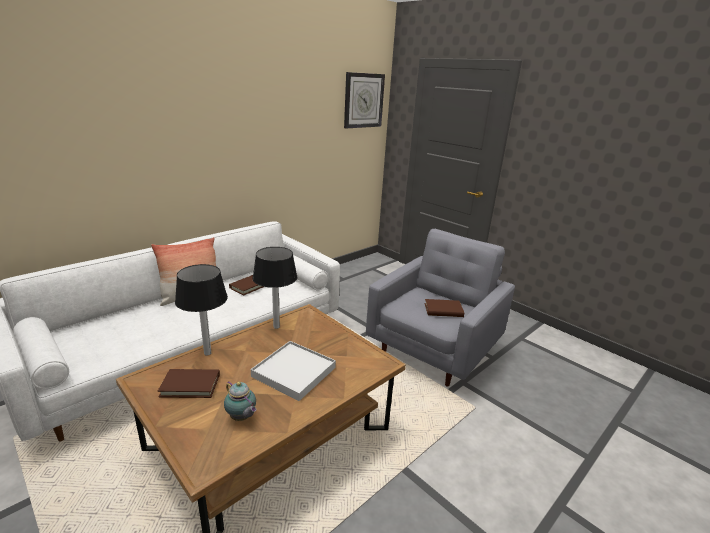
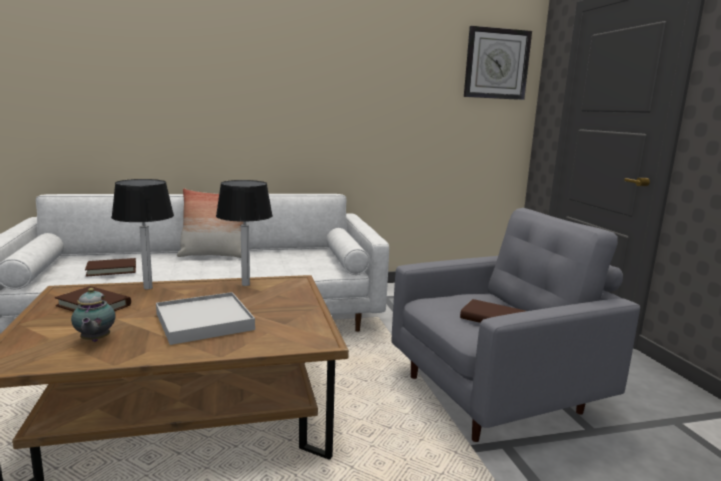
camera: 30 degrees right, 10 degrees down
(249, 286) = (280, 258): brown book -> brown book (111, 270)

